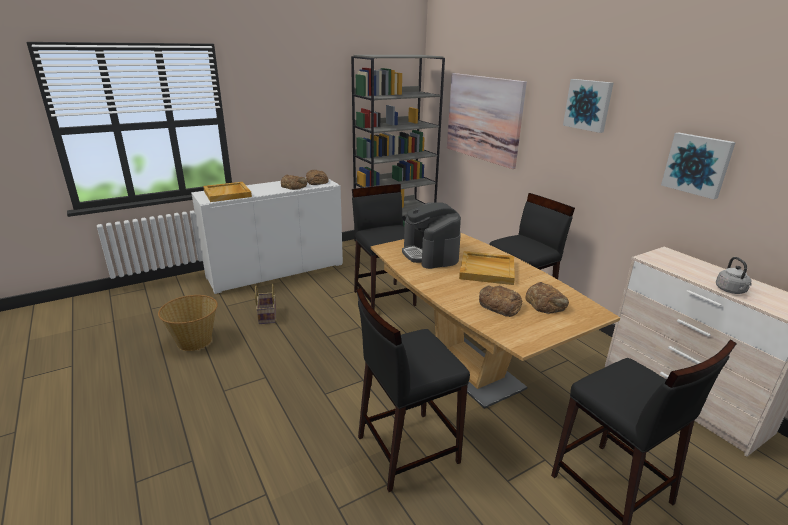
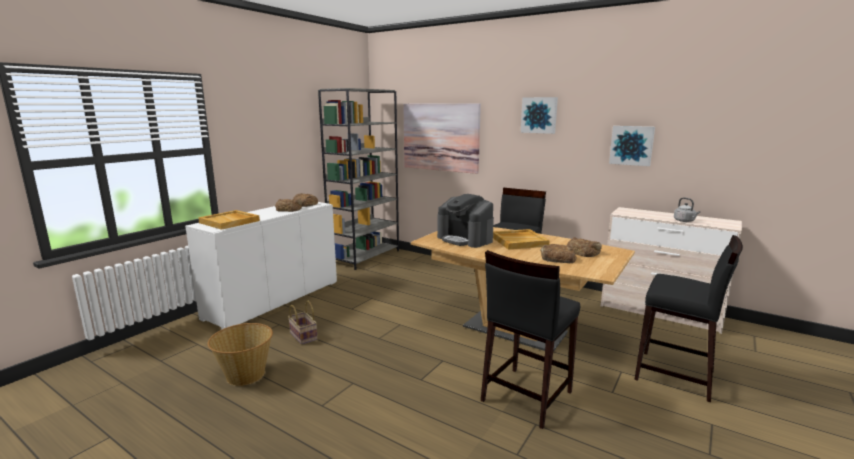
camera: 25 degrees left, 10 degrees down
(384, 298) = (400, 299): black stool -> none

